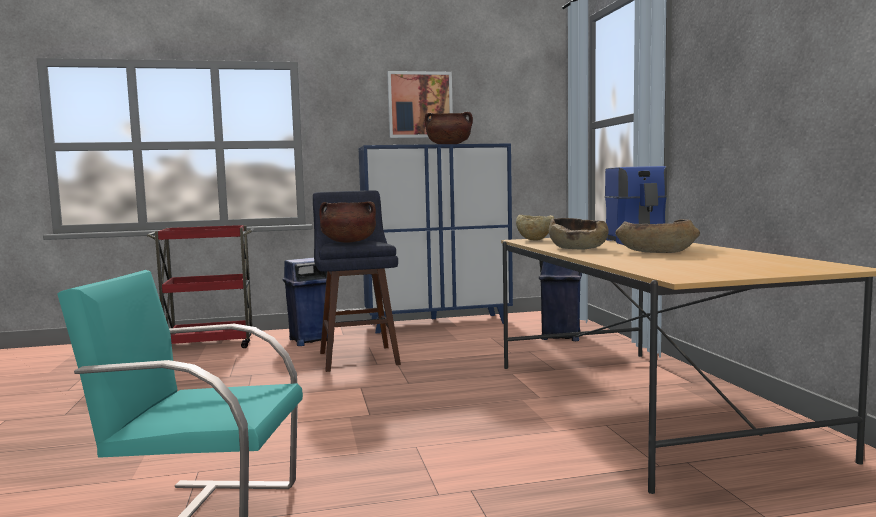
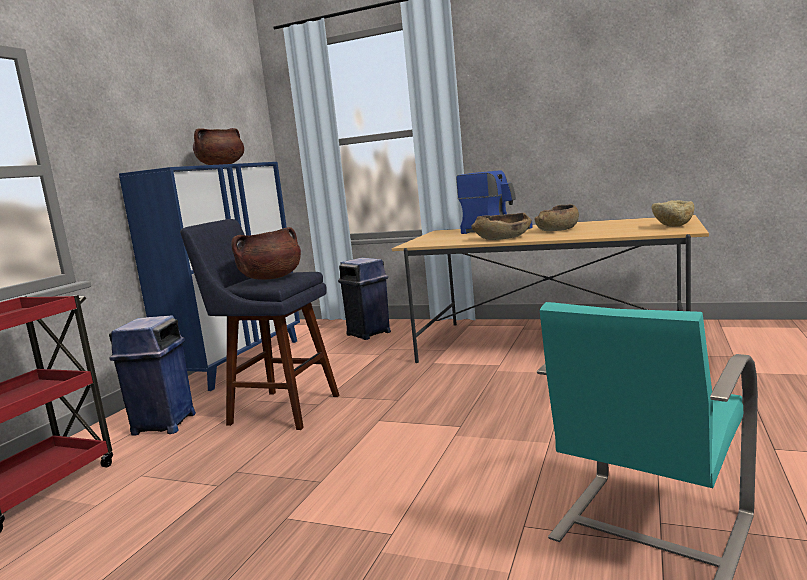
camera: 55 degrees left, 5 degrees up
(420, 105) = (167, 119): picture -> none
(535, 240) = (420, 243): beige bowl -> beige bowl (672, 226)

